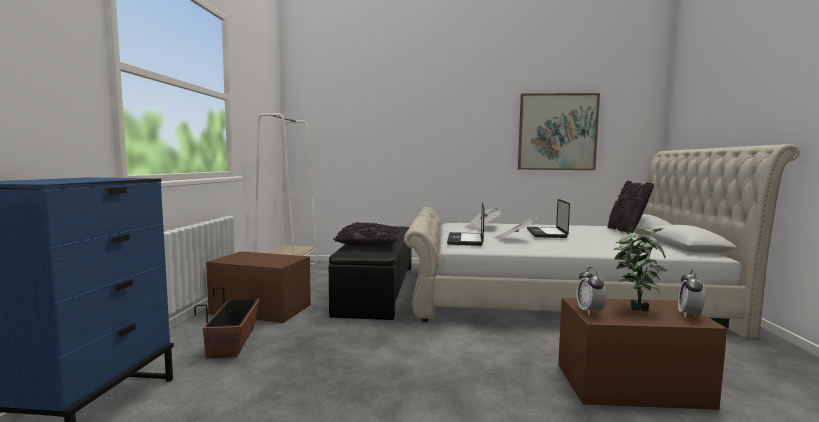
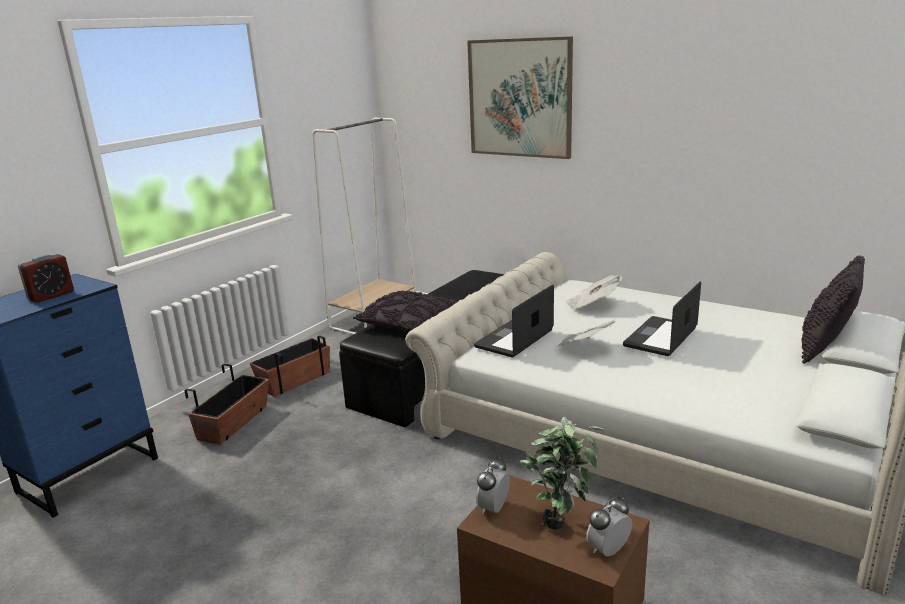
camera: 30 degrees right, 15 degrees up
(89, 179) = (51, 296): none -> alarm clock
(261, 309) = (295, 380): brown storage box -> planter
(557, 132) = (772, 143): picture -> picture (520, 98)

